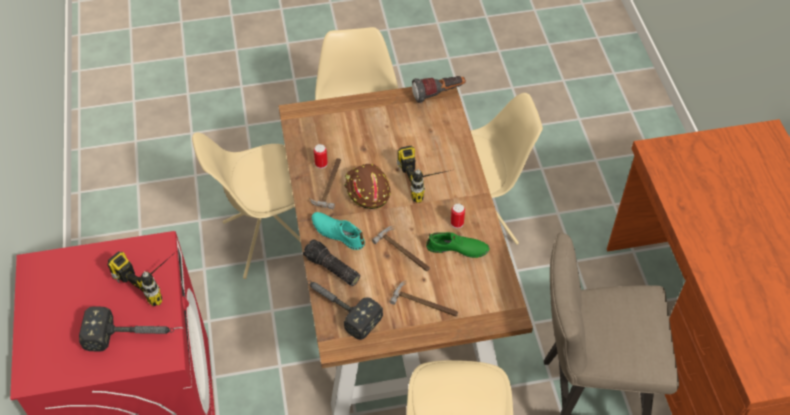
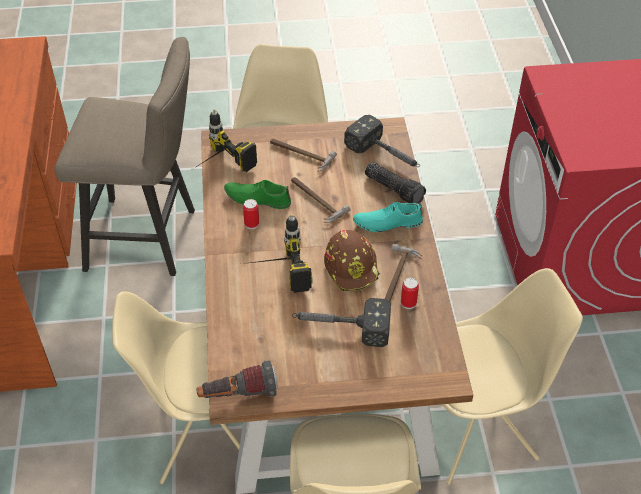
camera: 175 degrees left, 5 degrees down
(131, 335) = (581, 90): hammer -> hammer (340, 327)
(155, 276) = (574, 133): power drill -> power drill (217, 168)
(338, 233) = (387, 222): turquoise shoe -> turquoise shoe turned 135 degrees clockwise

